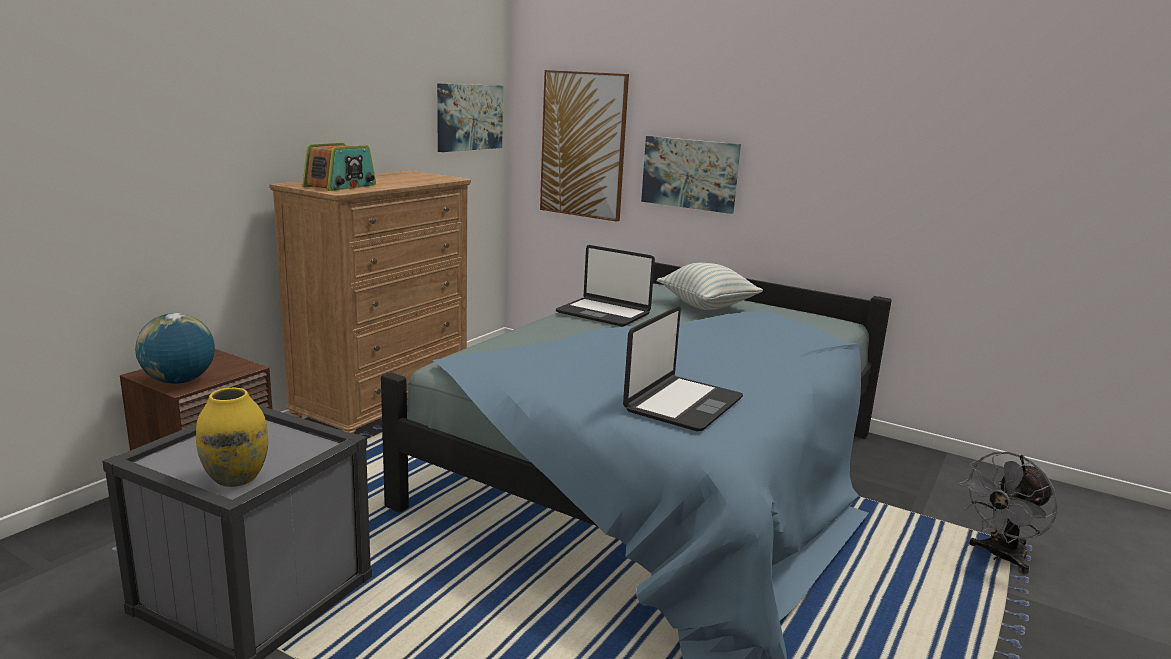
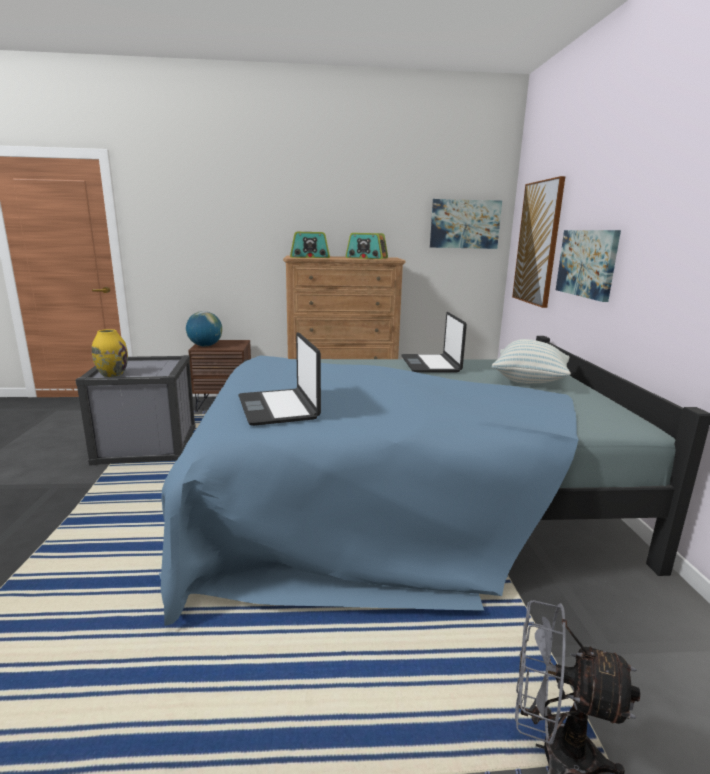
camera: 55 degrees right, 0 degrees up
(406, 178) = (366, 258): none -> radio
(682, 404) = (279, 408): laptop -> laptop turned 75 degrees clockwise

